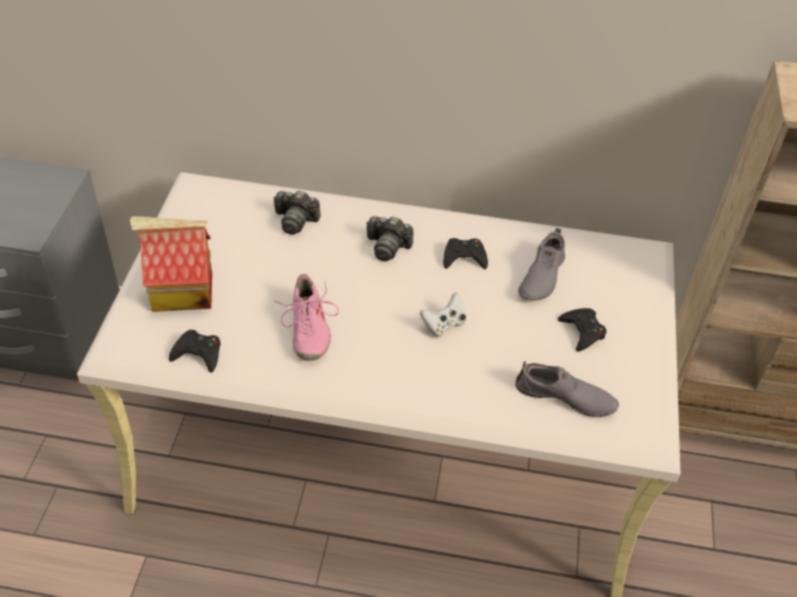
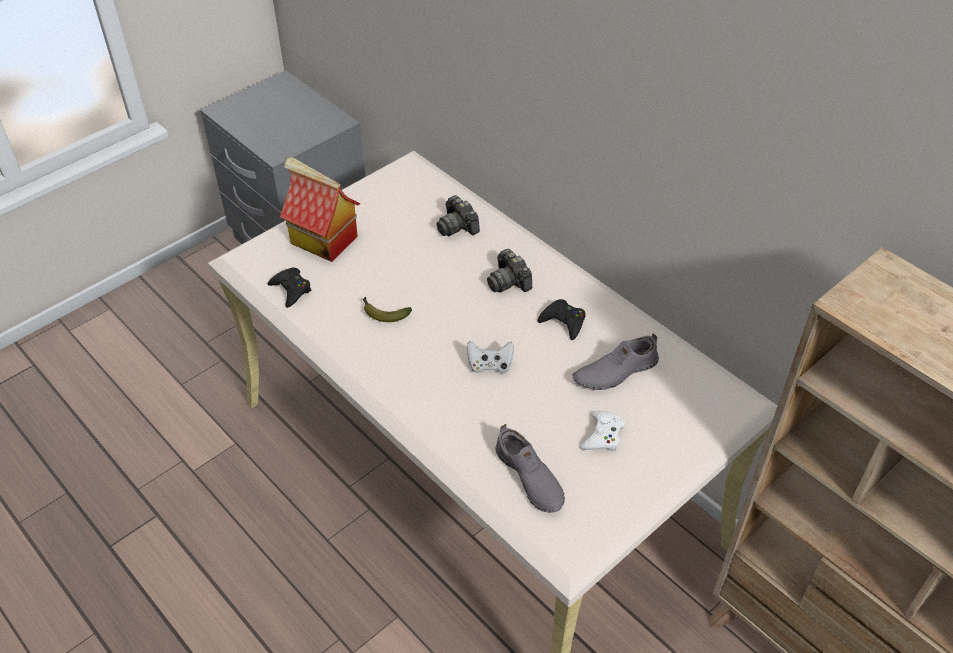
camera: 40 degrees right, 0 degrees up
(308, 329) = (383, 313): pink shoe -> banana
(582, 332) = (602, 435): black game controller -> white game controller

